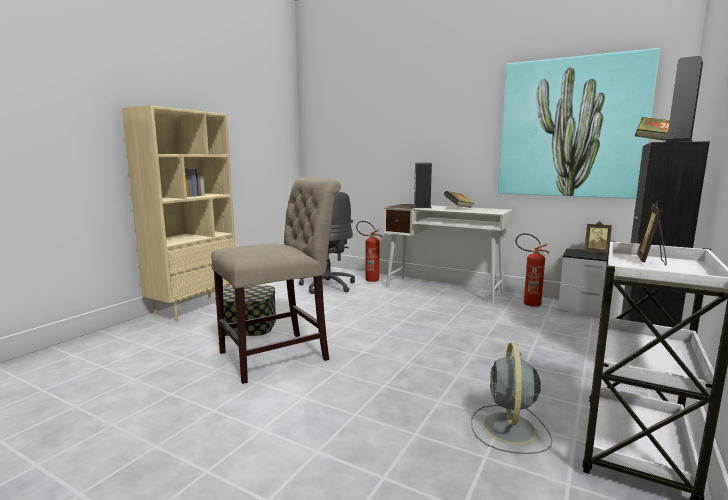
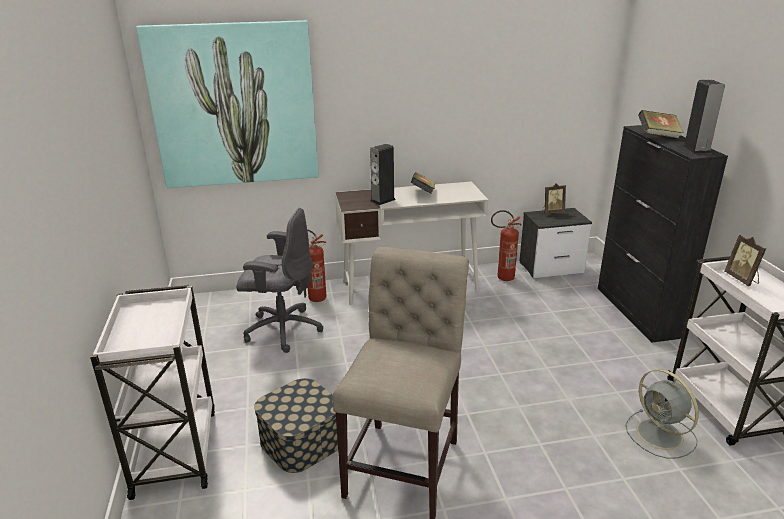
camera: 40 degrees left, 15 degrees up
(194, 308) = (176, 450): beige bookcase -> white cart
(571, 128) = (526, 89): picture -> picture (234, 105)

